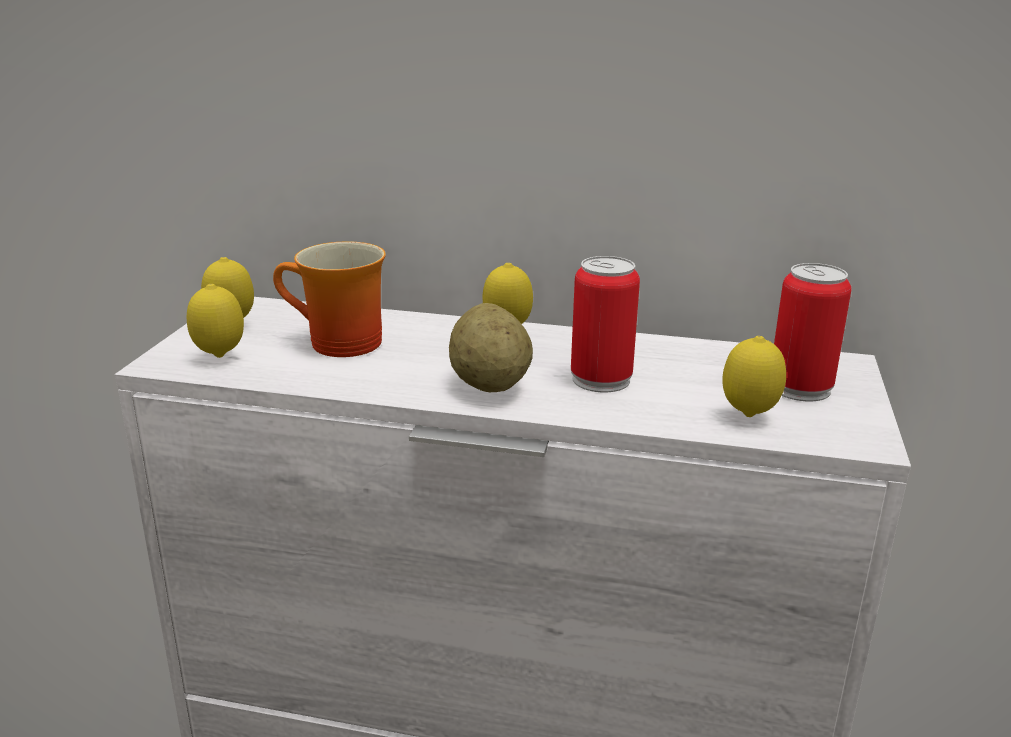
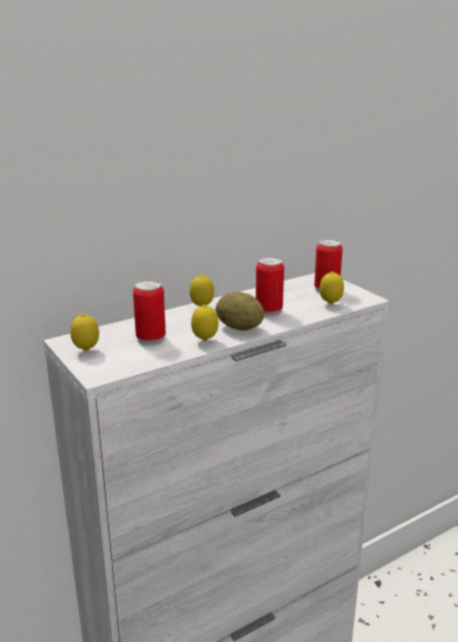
camera: 45 degrees left, 0 degrees up
(219, 357) = (116, 363): lemon -> lemon (205, 340)
(336, 344) = (151, 338): mug -> can

